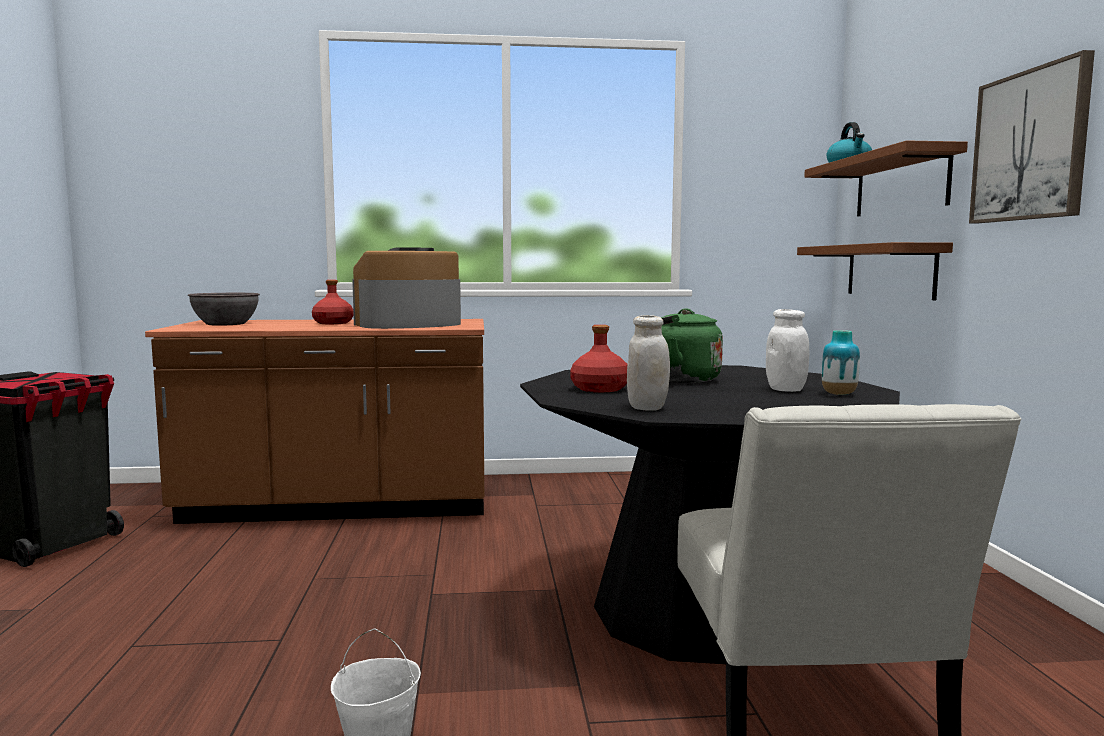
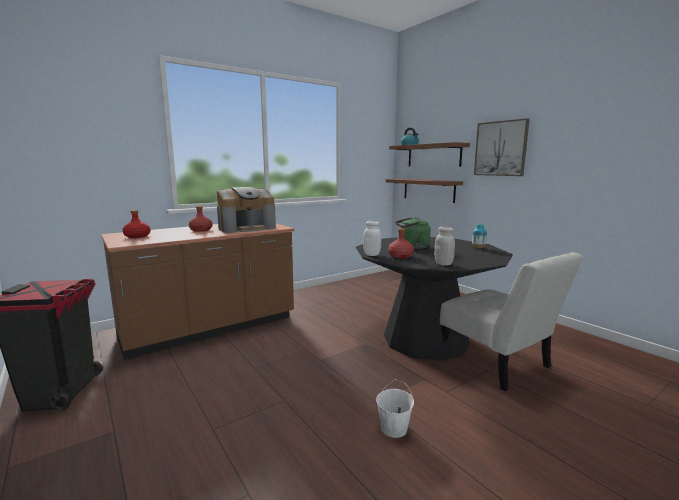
camera: 30 degrees left, 5 degrees up
(225, 324) = (137, 236): grey bowl -> red bottle
(408, 324) = (247, 228): coffee machine -> coffee machine turned 150 degrees counterclockwise
(785, 389) = (458, 248): white jar -> white jar (371, 254)

